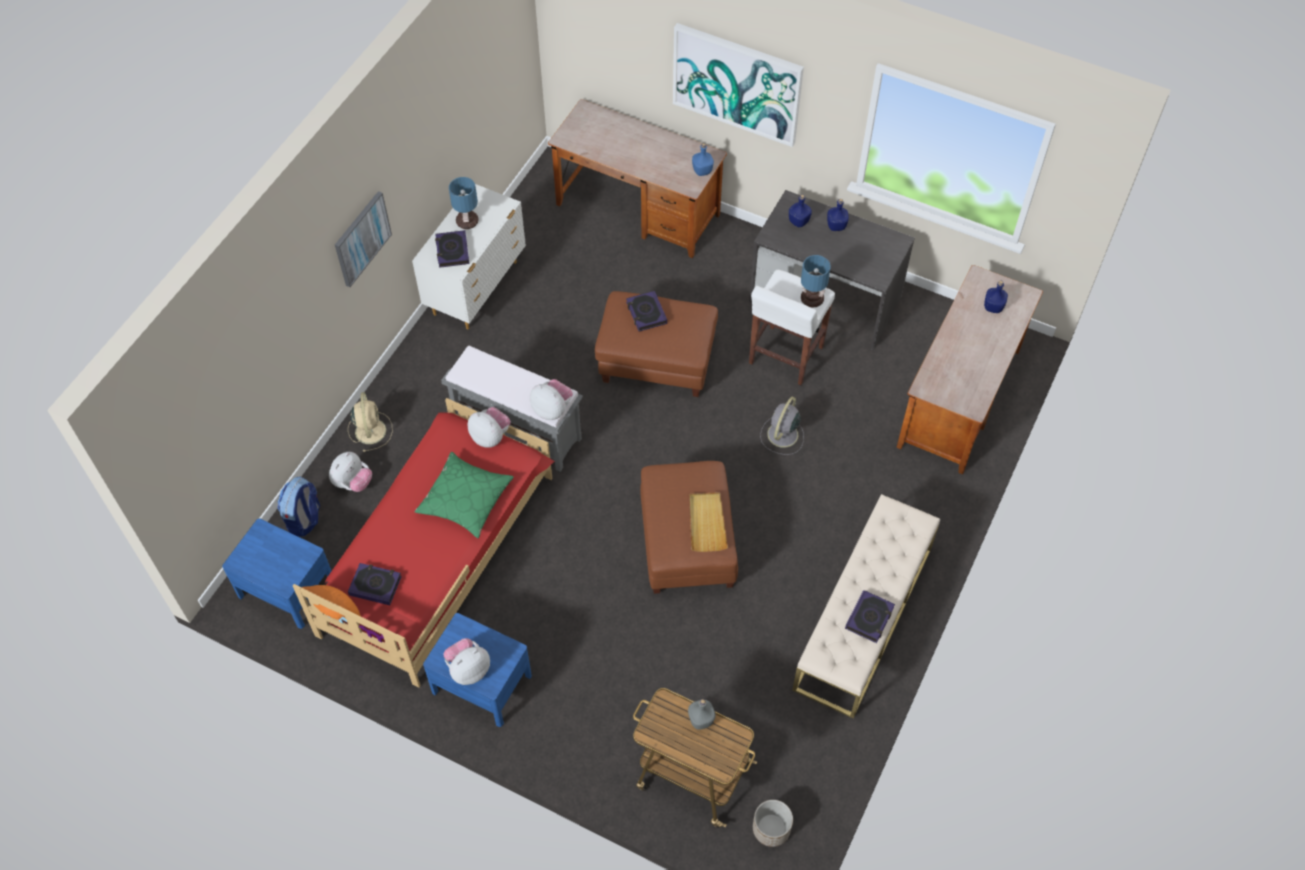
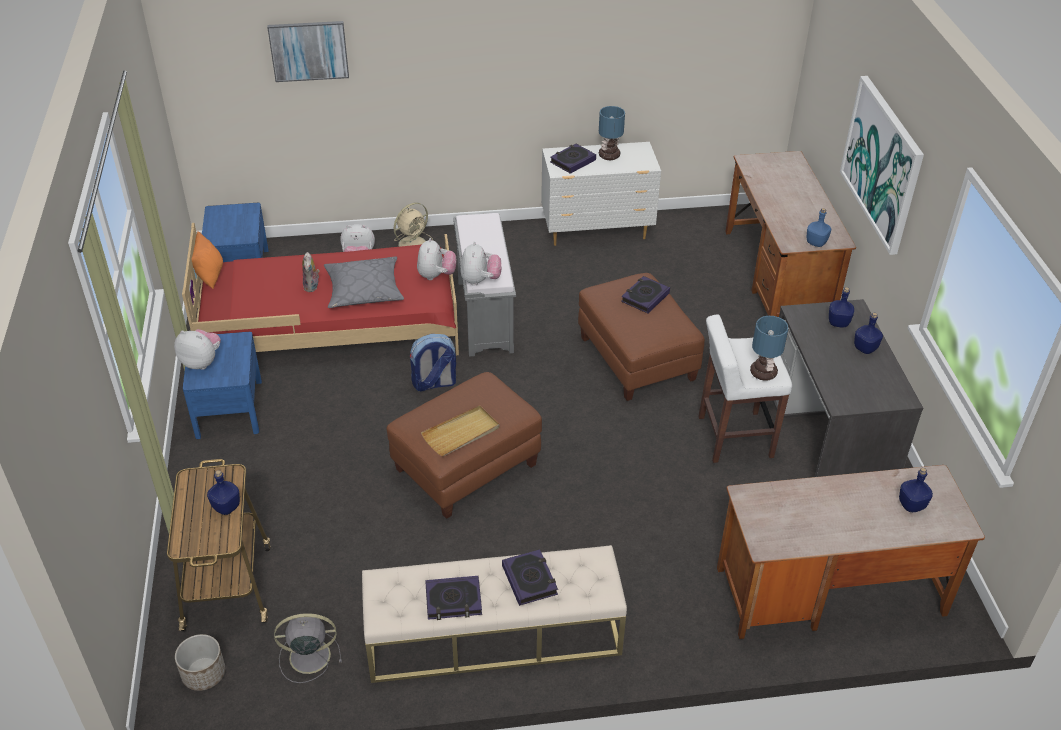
camera: 55 degrees right, 15 degrees down
(304, 520) = (306, 251): backpack -> backpack (434, 383)
(361, 238) = (486, 72): picture -> picture (309, 50)
(375, 585) = (246, 282): book -> book (530, 580)
(426, 536) = (312, 286): none -> plush toy
(465, 500) = (364, 290): green pillow -> grey pillow
(701, 720) = (226, 507): grey bottle -> blue bottle
(782, 435) = (644, 476): grey fan -> grey fan (308, 656)

